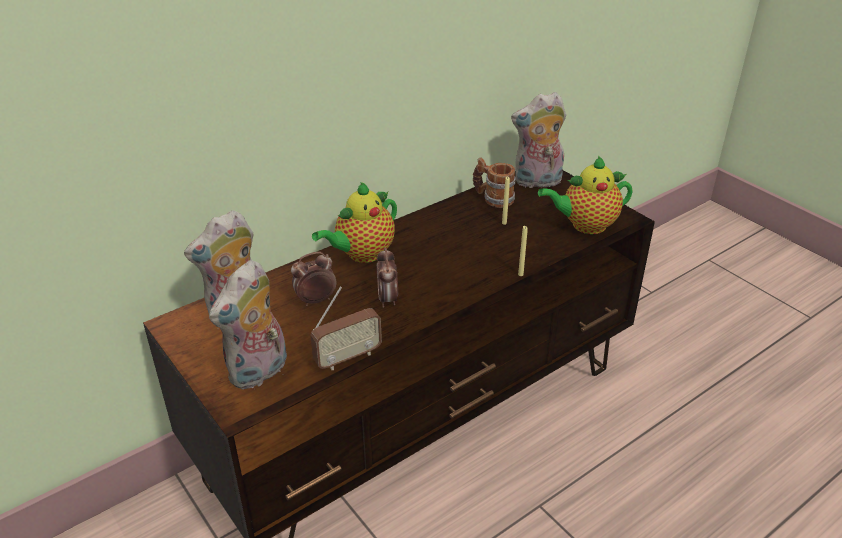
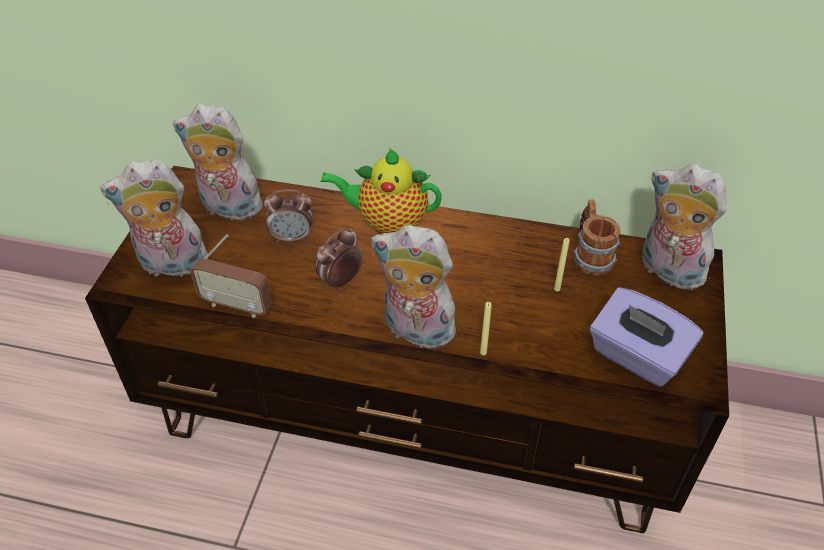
camera: 50 degrees right, 10 degrees up
(315, 300) = (292, 237): alarm clock -> alarm clock turned 150 degrees clockwise
(471, 291) = (415, 331): none -> plush toy
(585, 225) = (636, 356): teapot -> purple tissue box

